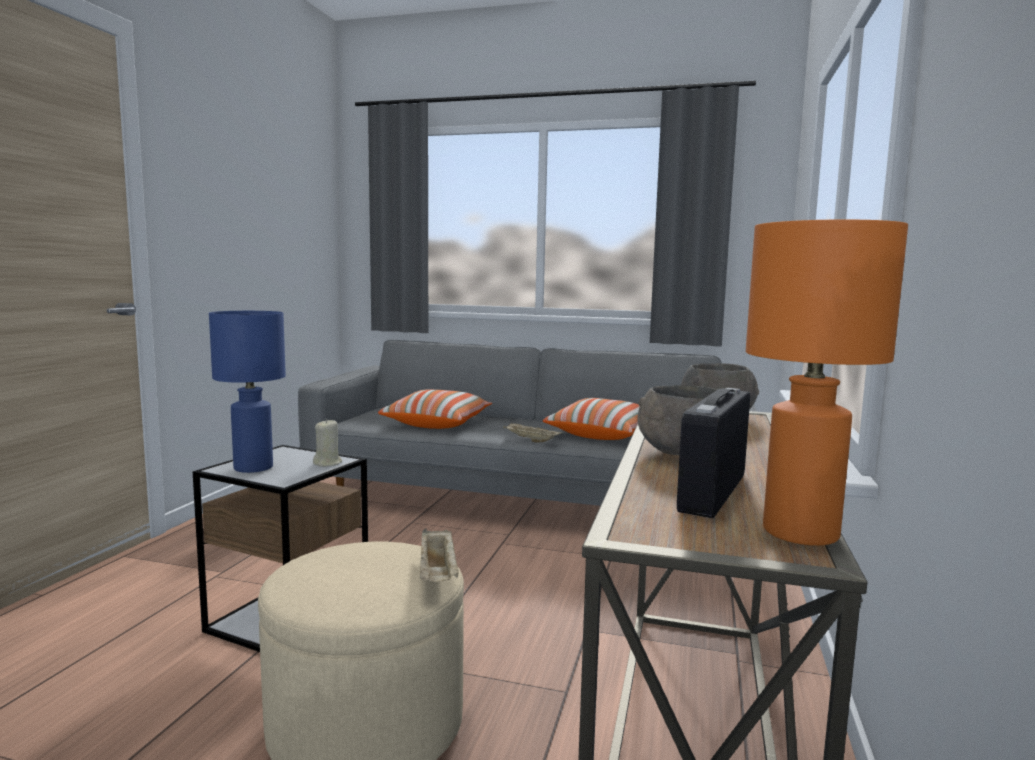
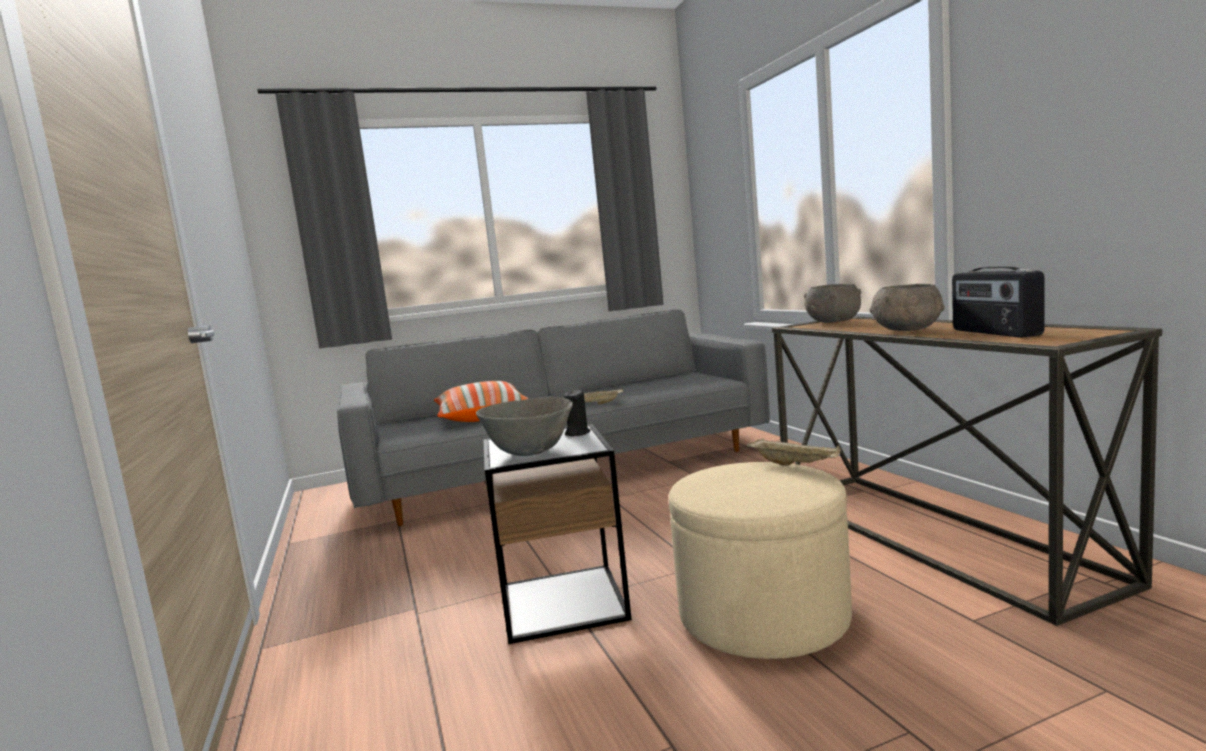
camera: 35 degrees left, 0 degrees up
(253, 467) = (529, 452): blue table lamp -> grey bowl
(328, 463) = (577, 433): beige candle -> black candle
(602, 434) = (628, 389): pillow -> none
(801, 532) = (1085, 328): orange table lamp -> none

